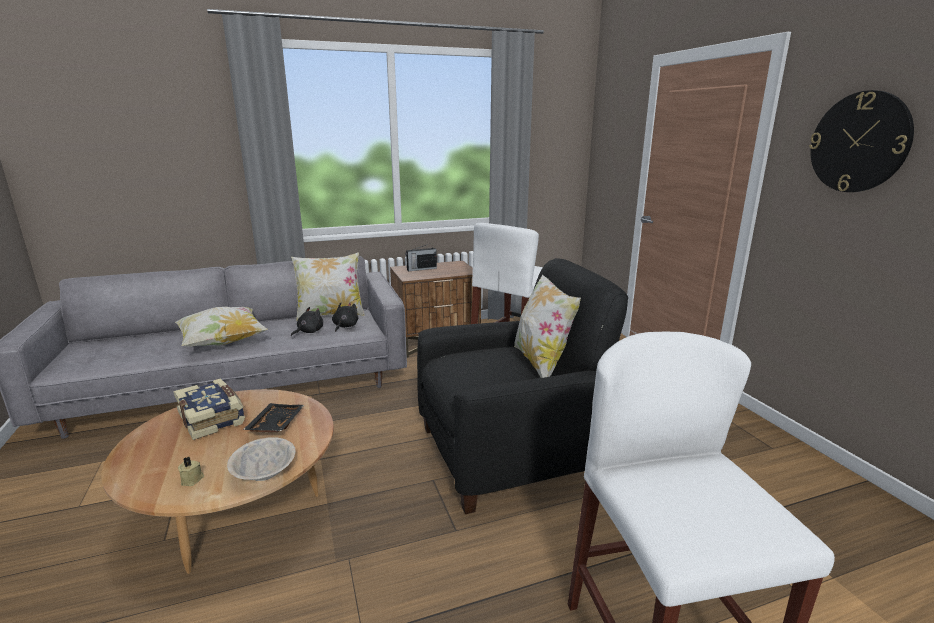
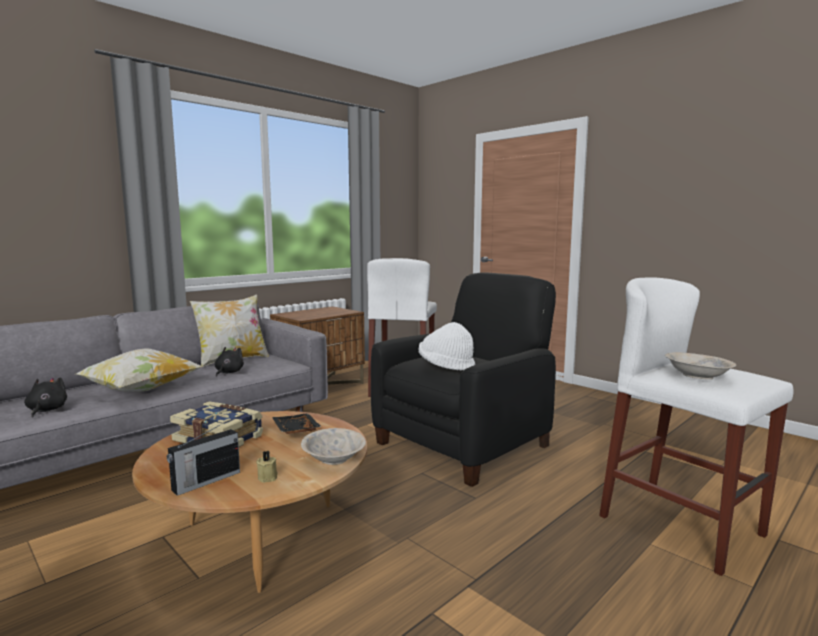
camera: 25 degrees left, 10 degrees down
(345, 326) = (261, 365): black plush toy -> black plush toy (46, 410)
(421, 269) = (304, 313): radio -> radio (205, 481)
(474, 373) = (446, 366): none -> white hat
(541, 363) = (484, 356): pillow -> none
(669, 500) = (697, 377): none -> beige bowl
(859, 142) = (649, 184): wall clock -> none

